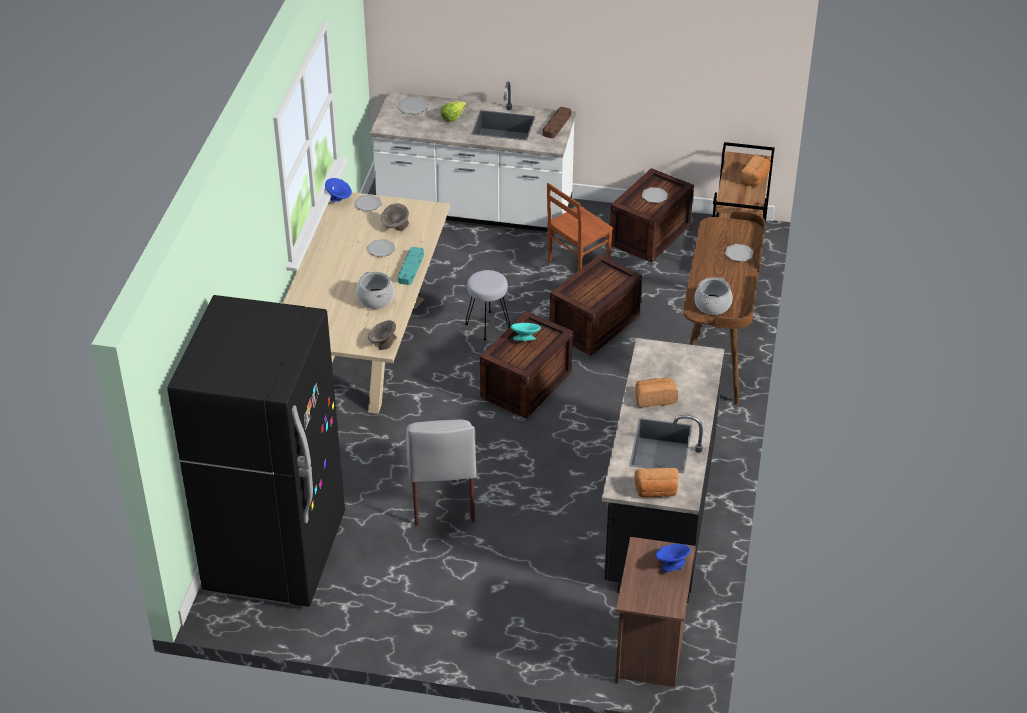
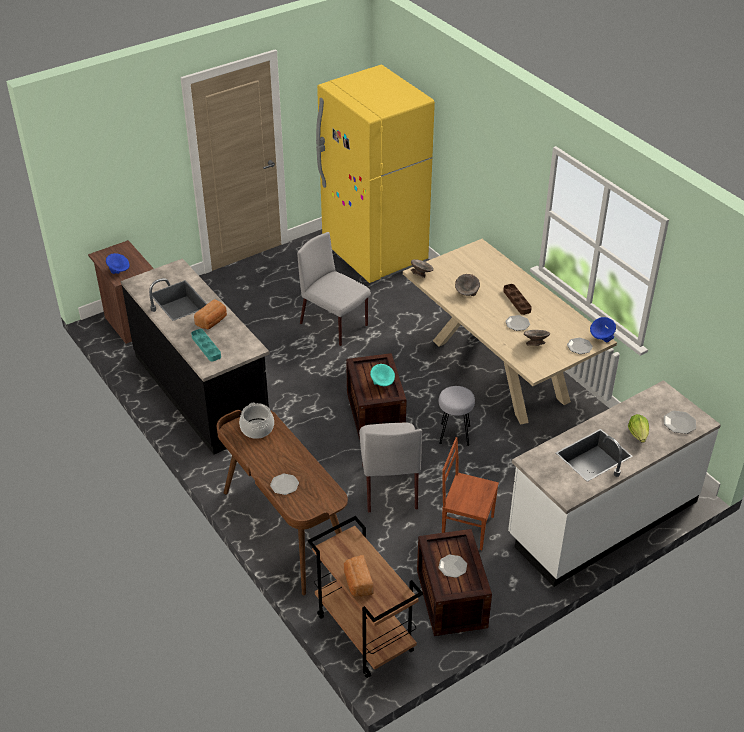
camera: 135 degrees right, 0 degrees up
(276, 554) = (374, 254): black fridge -> yellow fridge
(375, 299) = (467, 294): cooking pot -> grey bowl
(411, 268) = (479, 324): turquoise tray -> turquoise tray (206, 347)
(557, 125) = (558, 484): brown tray -> brown tray (517, 301)
(577, 264) = (467, 527): brown chair -> brown chair turned 75 degrees counterclockwise
(595, 324) = (389, 486): crate -> grey chair
(656, 491) = (154, 276): bread -> none

